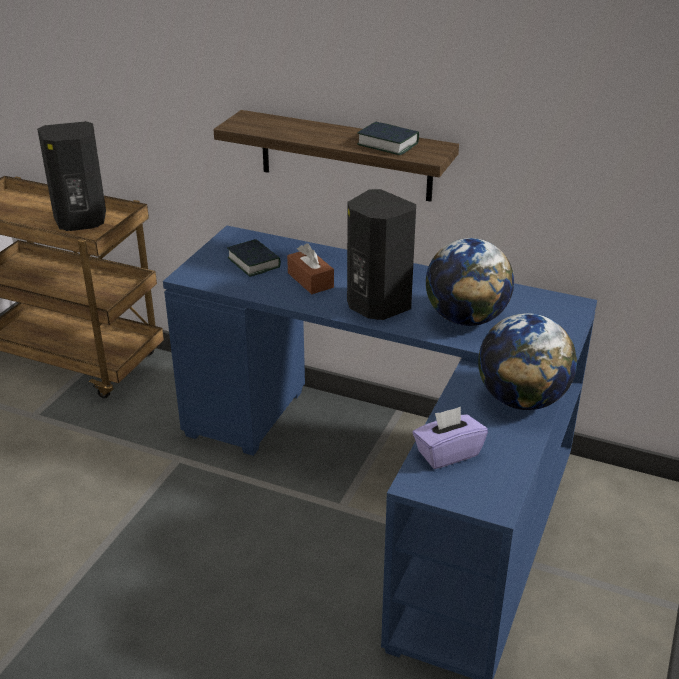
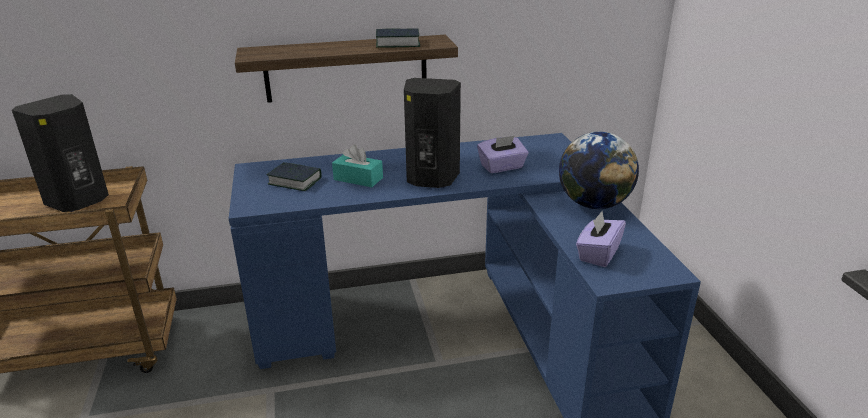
camera: 35 degrees left, 5 degrees down
(310, 280) = (358, 179): brown tissue box -> turquoise tissue box
(466, 319) = (502, 167): globe -> purple tissue box

